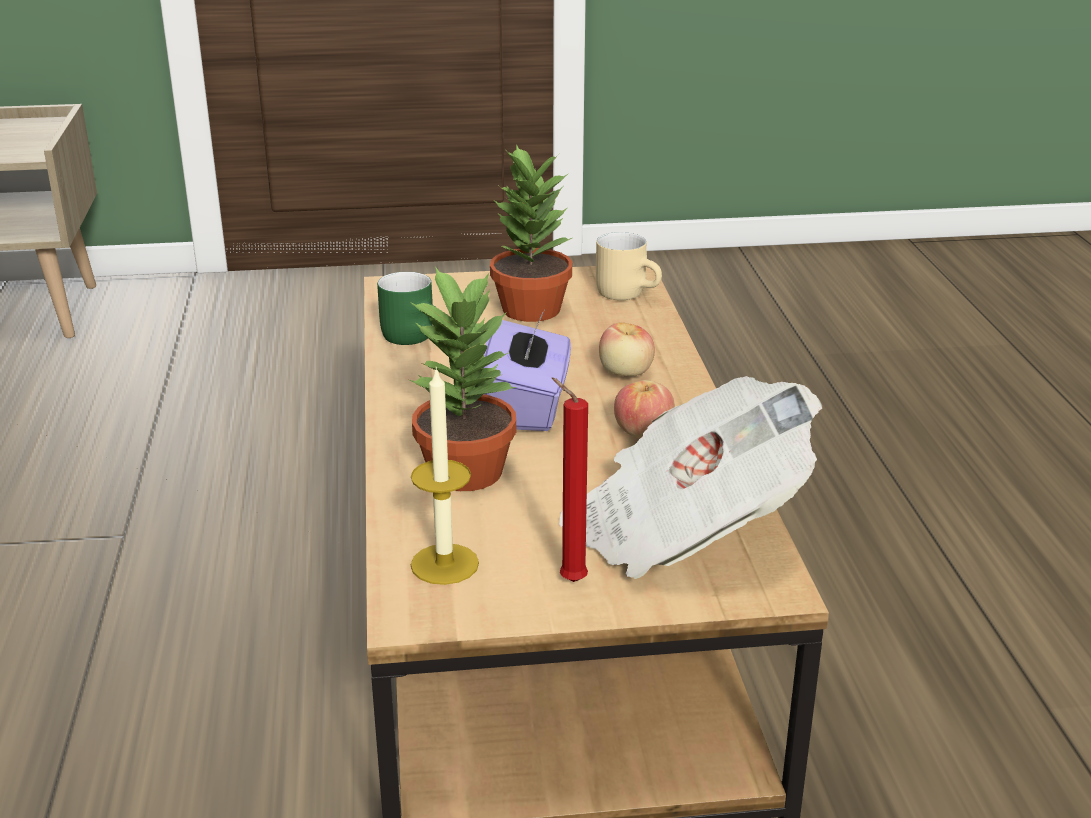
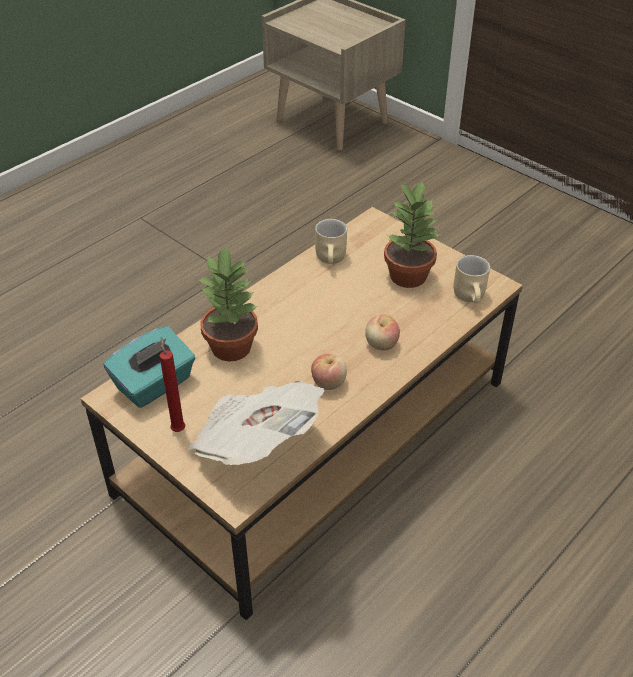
camera: 50 degrees right, 15 degrees up
(416, 337) = (332, 259): green mug -> beige mug
(444, 564) = (154, 384): candle -> turquoise tissue box
(527, 407) = (308, 332): purple tissue box -> none

